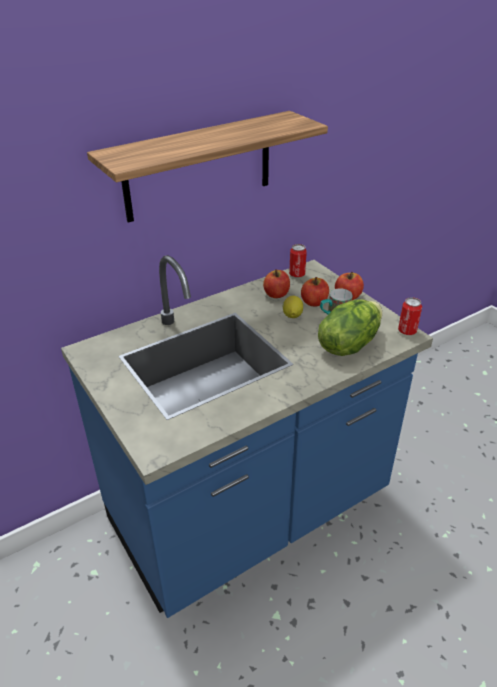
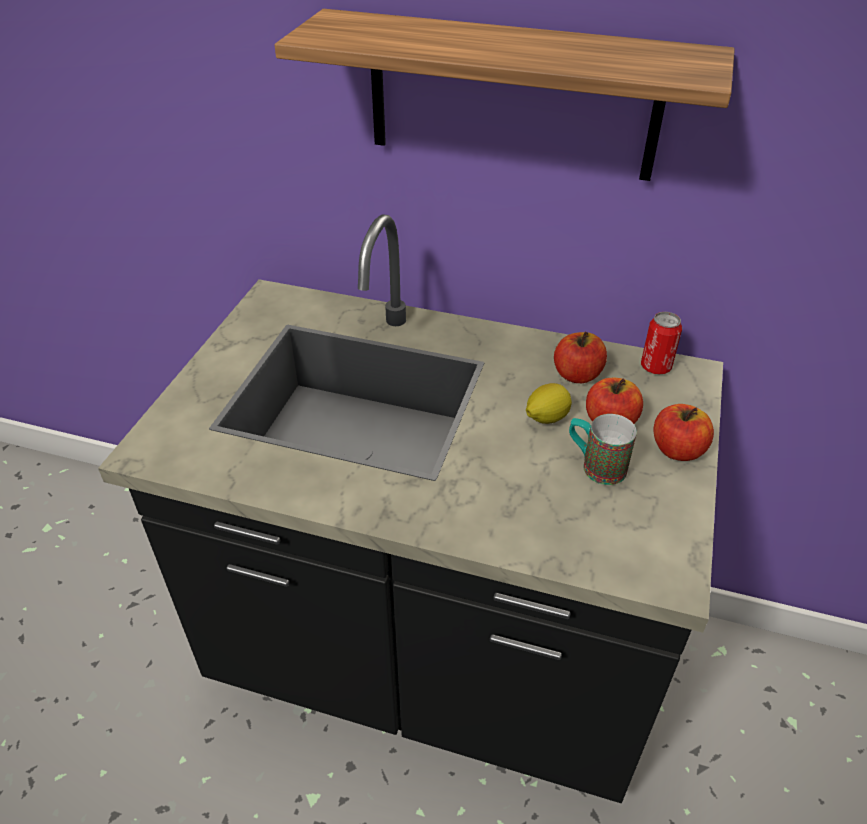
camera: 50 degrees right, 5 degrees up
(249, 511) = (433, 658): blue counter -> black counter
(348, 344) = (552, 515): lettuce -> none
(407, 331) = (680, 572): can -> none

